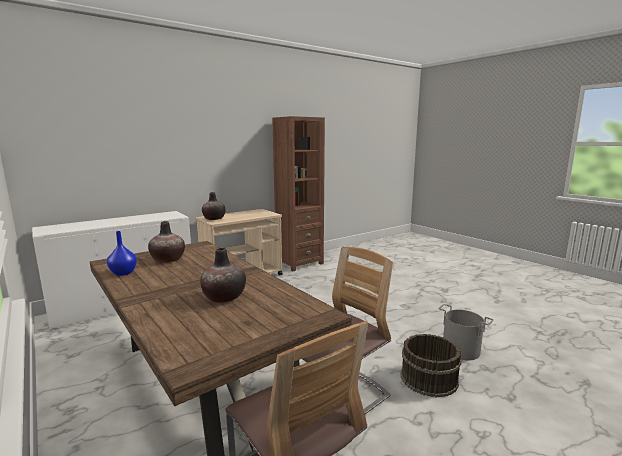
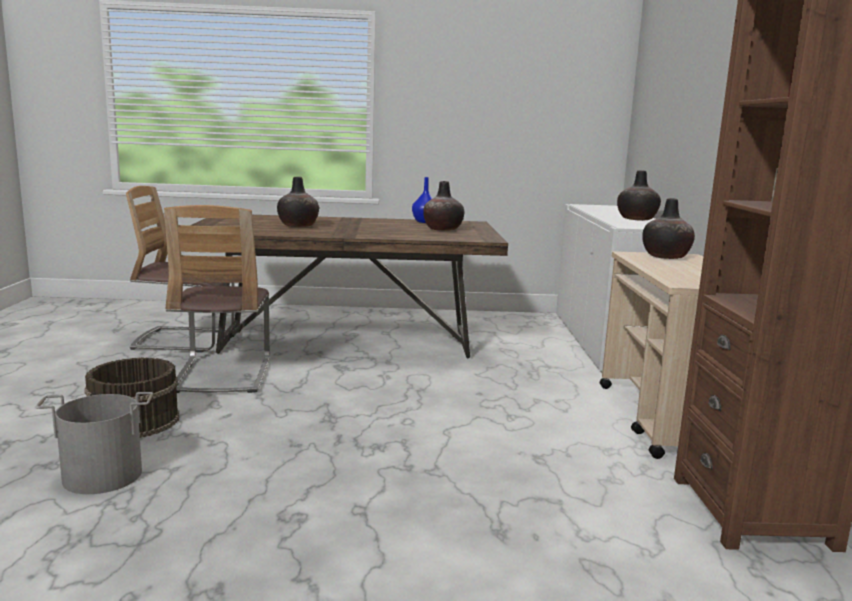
camera: 125 degrees right, 0 degrees up
(136, 218) = (637, 219): none -> vase

